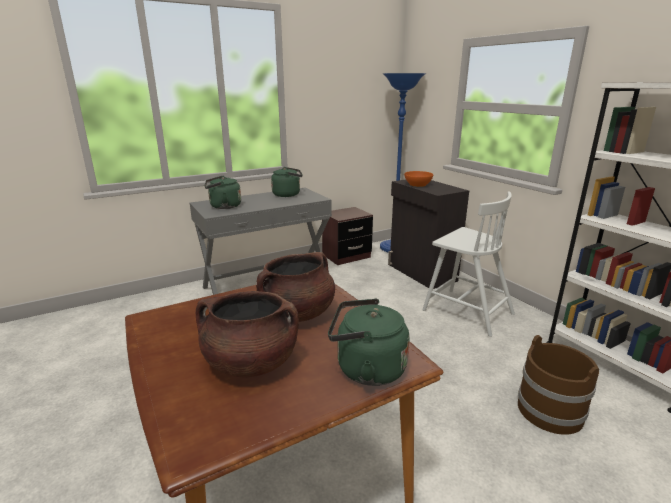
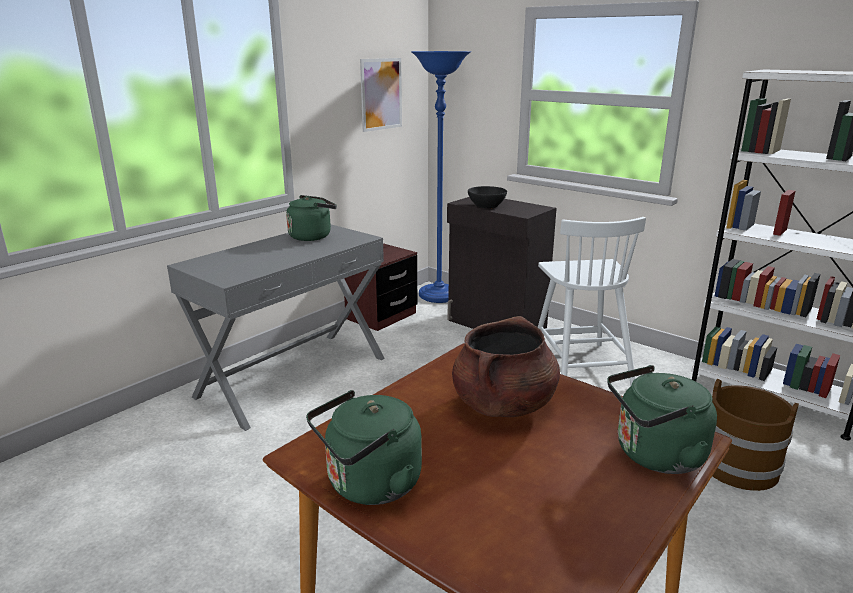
camera: 20 degrees left, 0 degrees up
(223, 206) = (232, 266): green kettle -> green kettle (369, 485)
(250, 363) = (515, 481): brown cooking pot -> none
(360, 103) = (381, 94): none -> picture
(417, 185) = (486, 205): orange bowl -> black bowl
(466, 311) = (580, 366): white chair -> white chair turned 60 degrees clockwise

